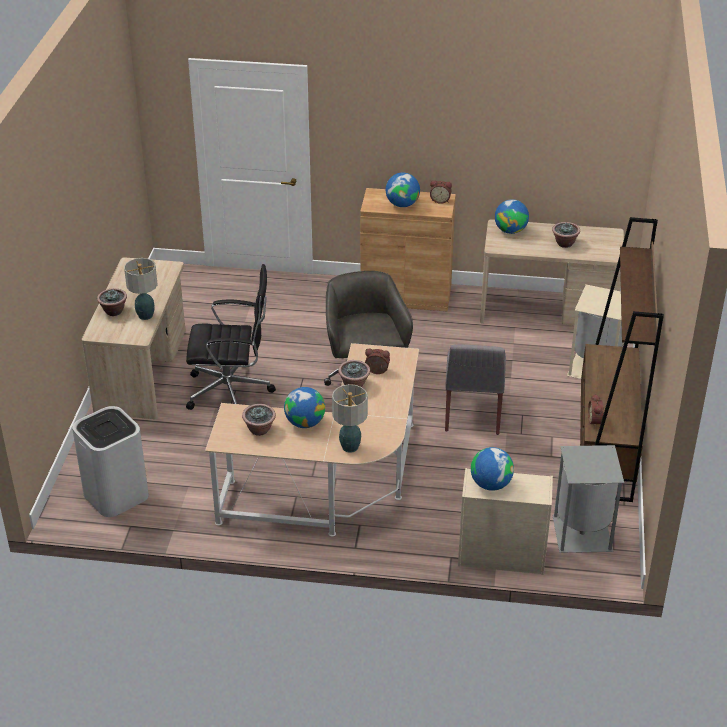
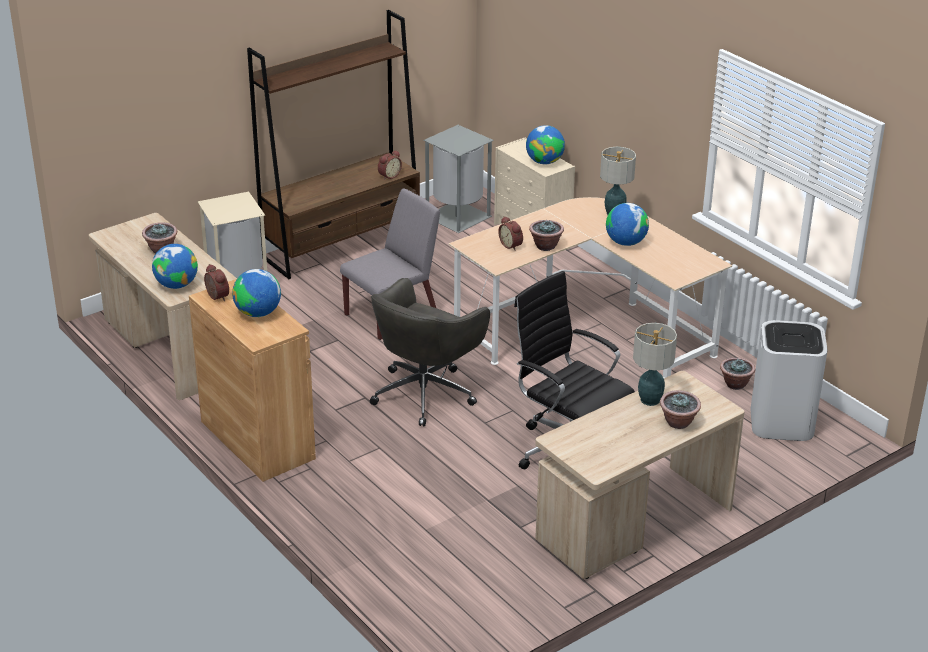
camera: 135 degrees left, 5 degrees down
(260, 430) = (669, 256): potted plant -> potted plant (735, 384)

